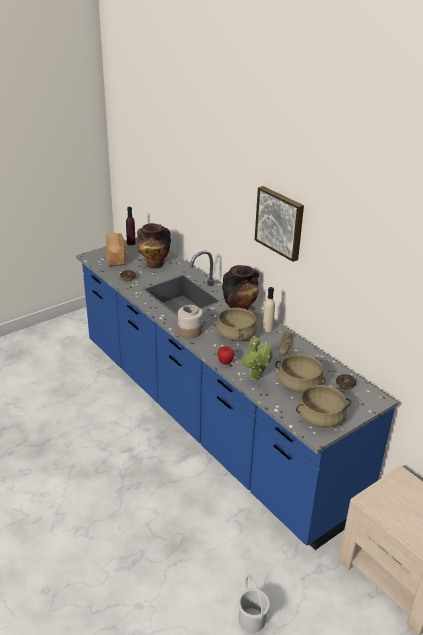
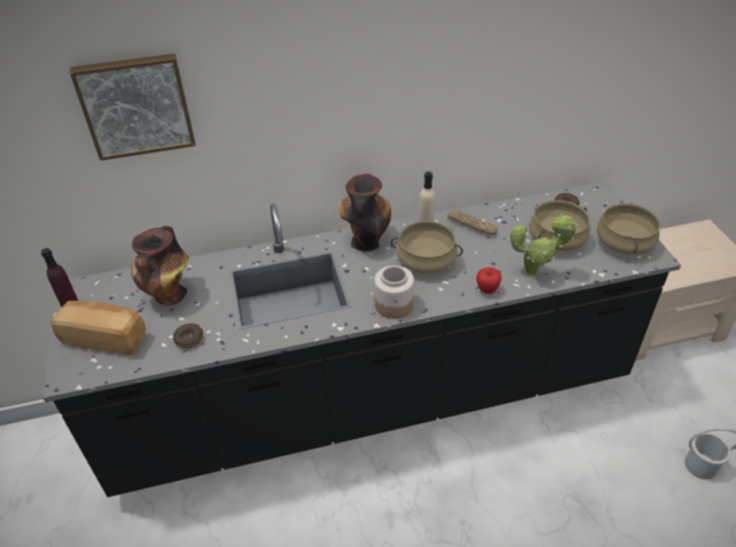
camera: 65 degrees left, 10 degrees up
(208, 419) = (371, 400): blue counter -> black counter
(280, 222) = (394, 83): picture -> picture (136, 105)

